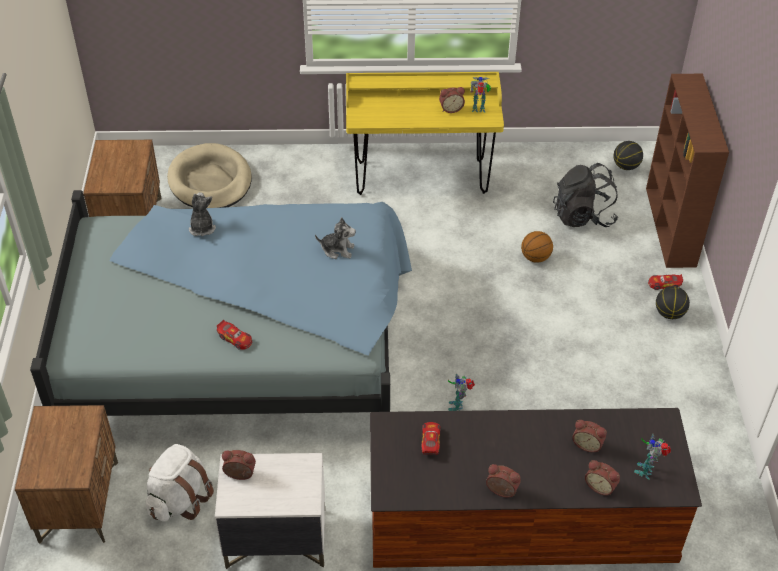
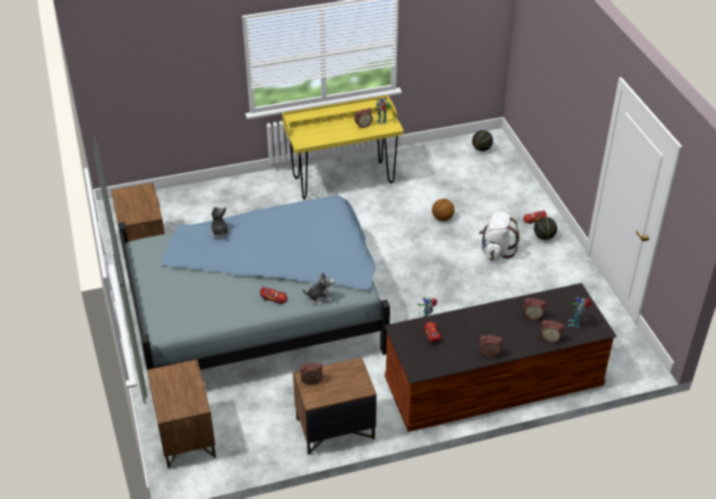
camera: 15 degrees left, 5 degrees down
(179, 500) = (257, 419): white backpack -> white backpack (496, 251)
(210, 181) = (191, 209): beige dog bed -> none
(275, 539) = (334, 429): white nightstand -> brown nightstand
(337, 249) = (321, 229): plush toy -> plush toy (320, 297)
(583, 216) = (464, 186): black backpack -> none
(671, 227) = (525, 182): brown bookcase -> none

